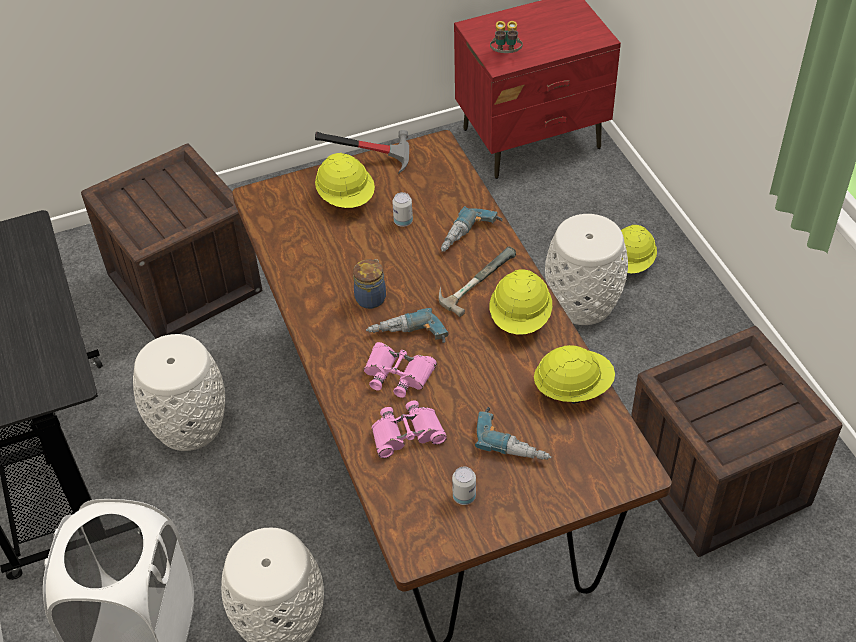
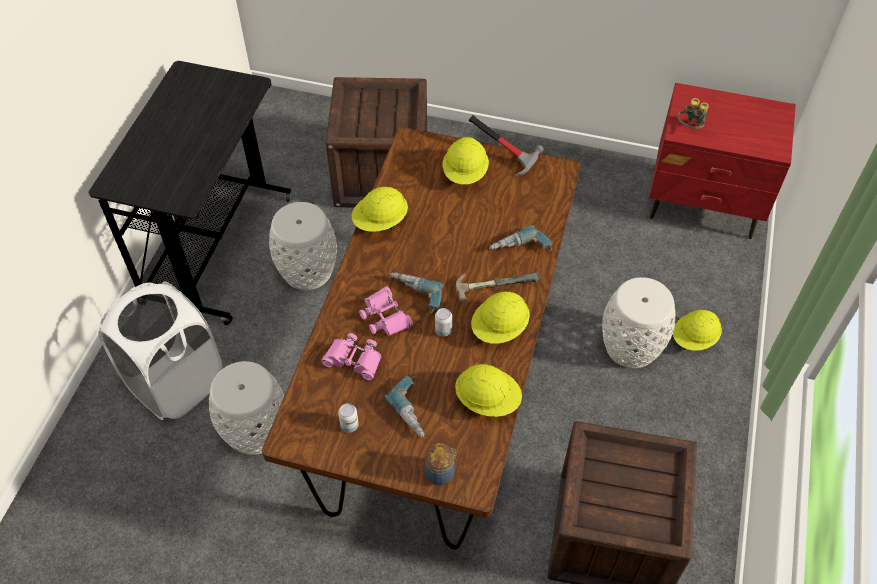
camera: 35 degrees right, 5 degrees up
(303, 289) = (380, 222): none -> yellow hard hat
(371, 297) = (417, 253): jar -> jar (441, 472)
(403, 221) = (486, 212): can -> can (443, 330)

